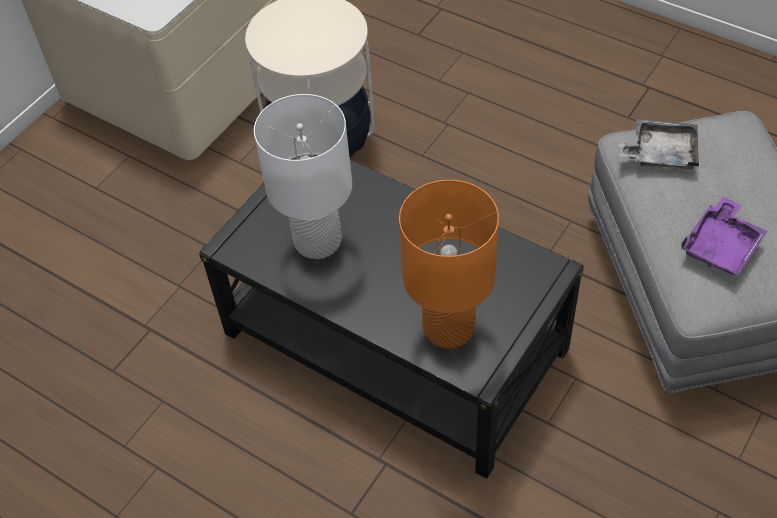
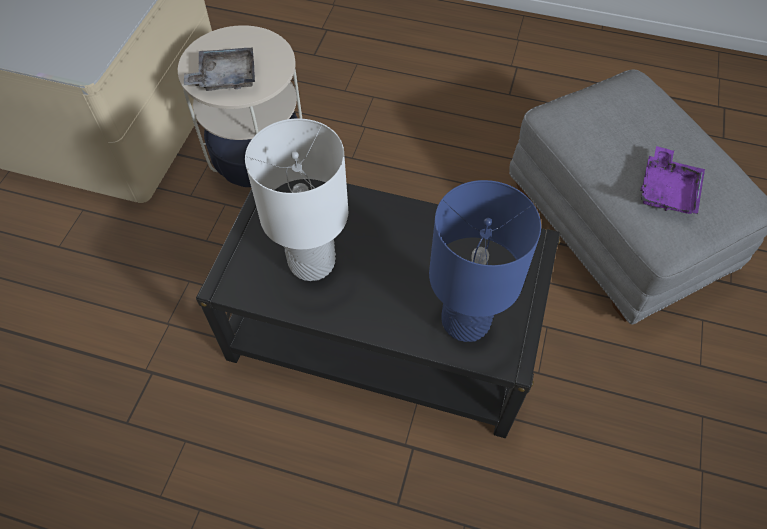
camera: 20 degrees left, 5 degrees up
(449, 331) = (465, 322): orange table lamp -> blue table lamp
(660, 153) = (584, 118): grey tray -> grey tray (225, 78)

